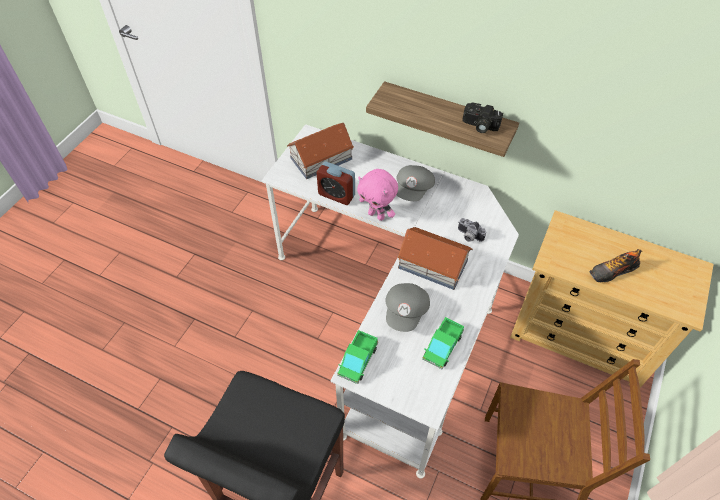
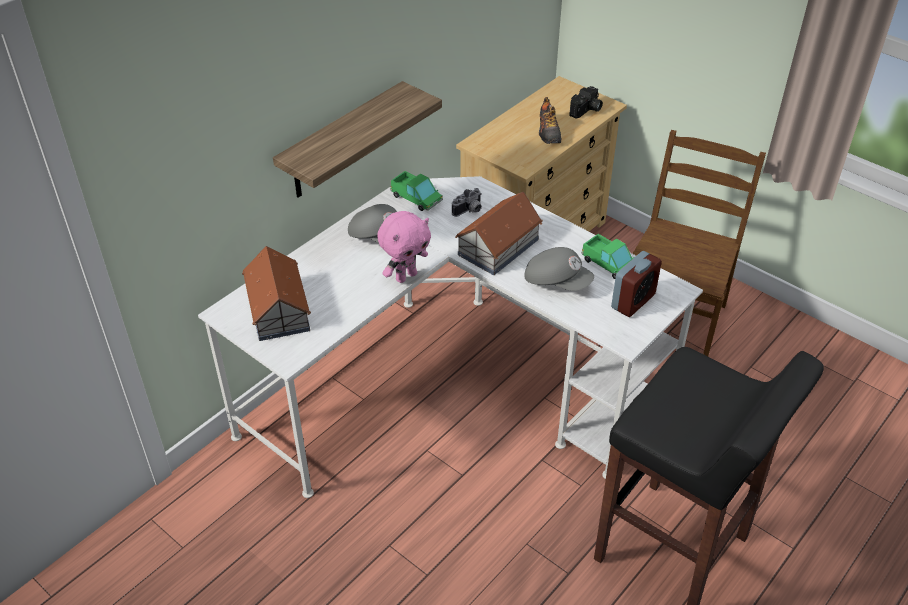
camera: 75 degrees left, 10 degrees down
(336, 195) = (354, 306): alarm clock -> alarm clock (633, 301)
(358, 360) = (611, 332): toy truck -> toy truck (416, 198)
(479, 126) = (394, 106): camera -> camera (586, 110)

